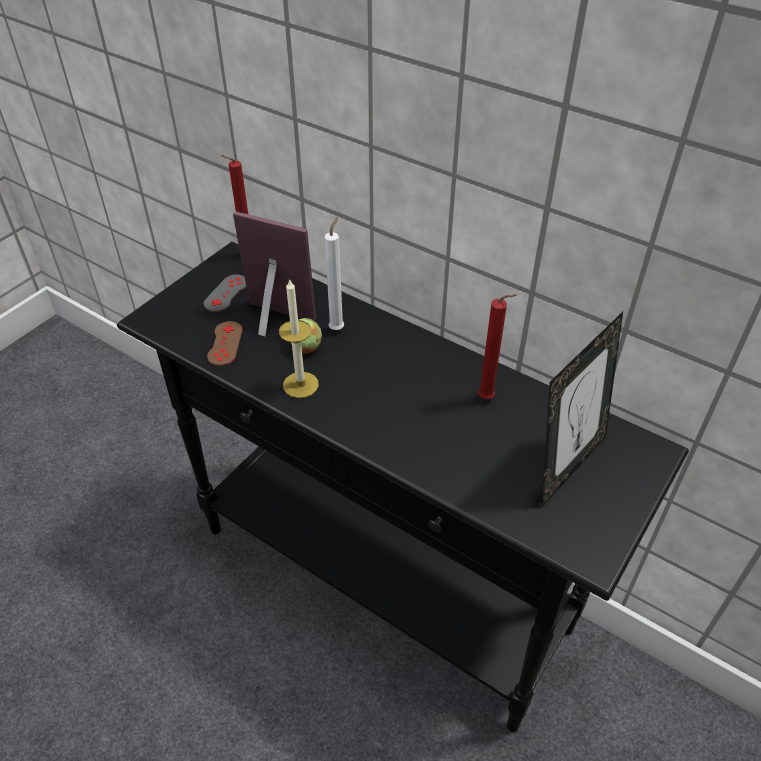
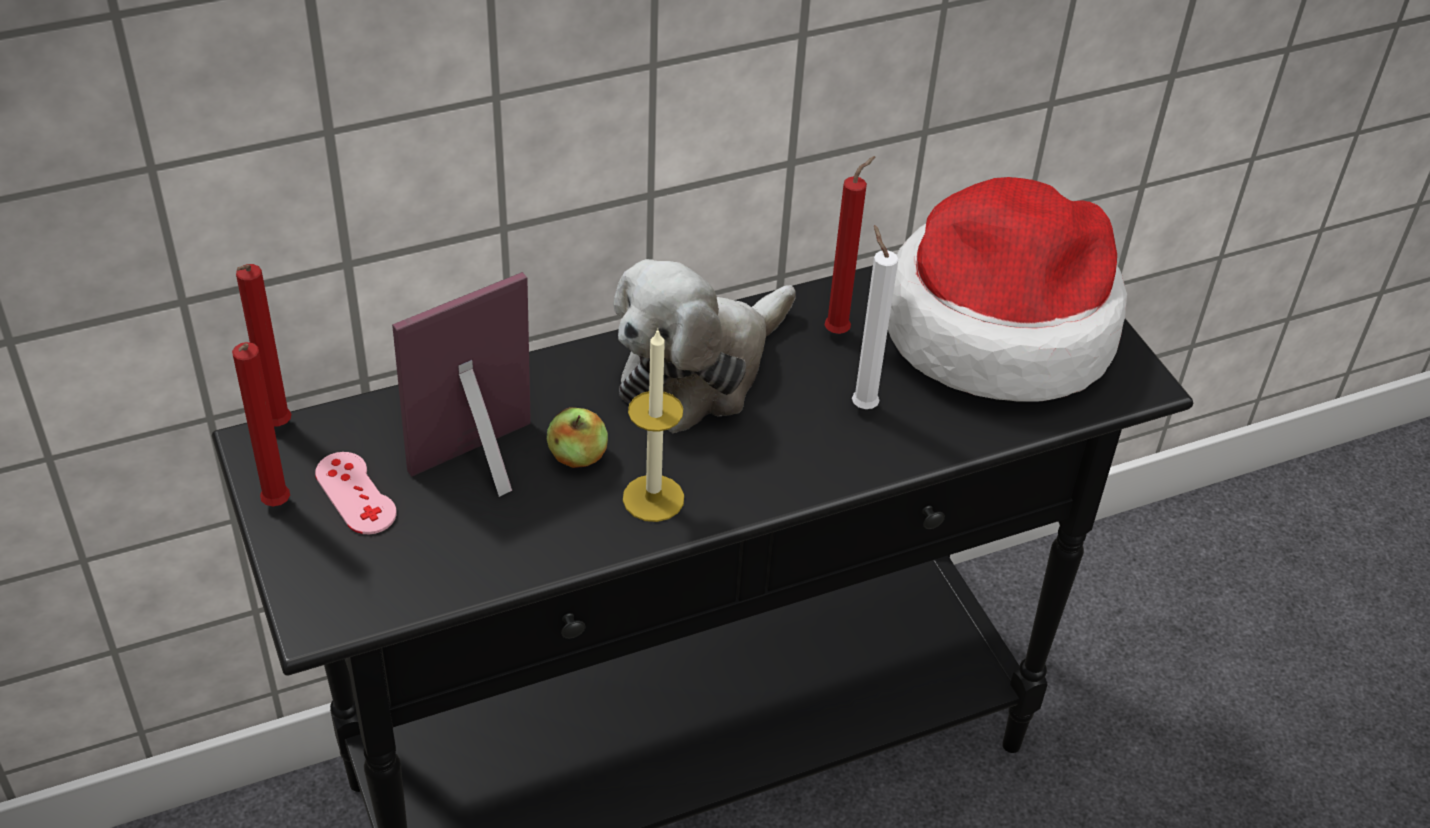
camera: 60 degrees left, 0 degrees up
(200, 277) = (276, 507): none -> red candle
(225, 343) = (481, 545): brown game controller -> none
(226, 293) = (355, 493): grey game controller -> pink game controller
(338, 328) = (569, 404): white candle -> white candle (862, 404)
(403, 360) = (699, 371): none -> plush toy
(566, 465) = (999, 327): picture frame -> hat

